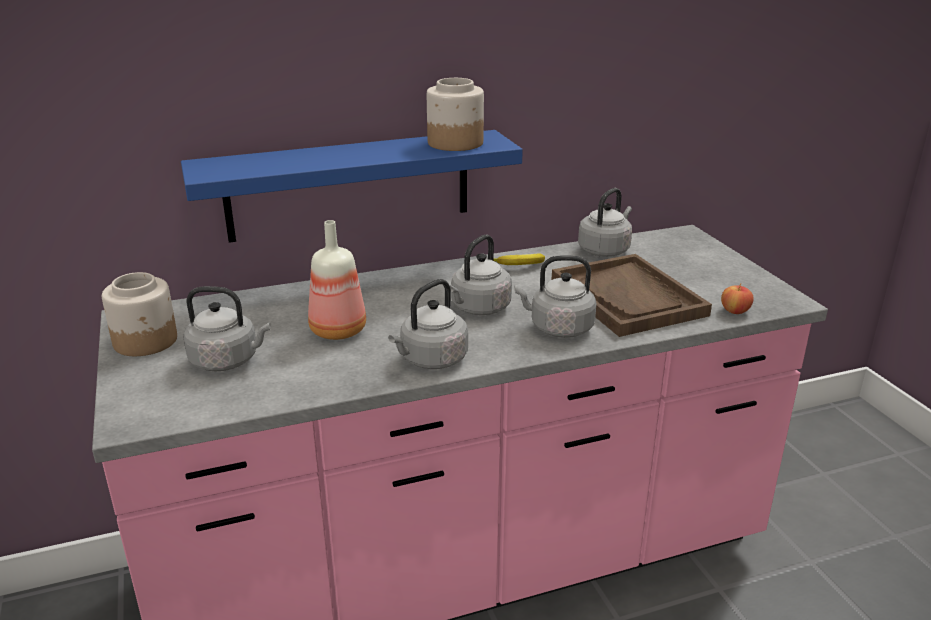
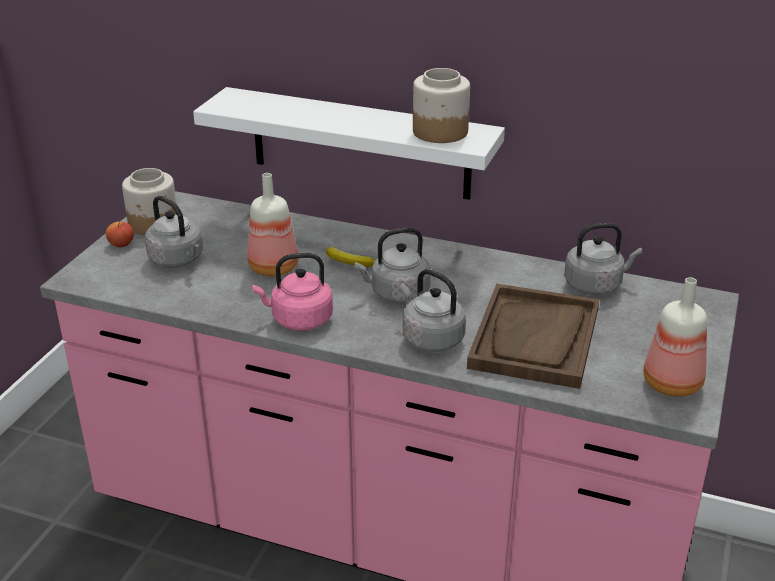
camera: 40 degrees right, 5 degrees up
(349, 185) = (360, 143): blue shelf -> white shelf
(431, 360) = (298, 320): grey kettle -> pink kettle
(520, 265) = (492, 269): banana -> banana (348, 262)
(735, 311) = (613, 395): apple -> apple (121, 244)
(753, 288) = (673, 383): none -> bottle

